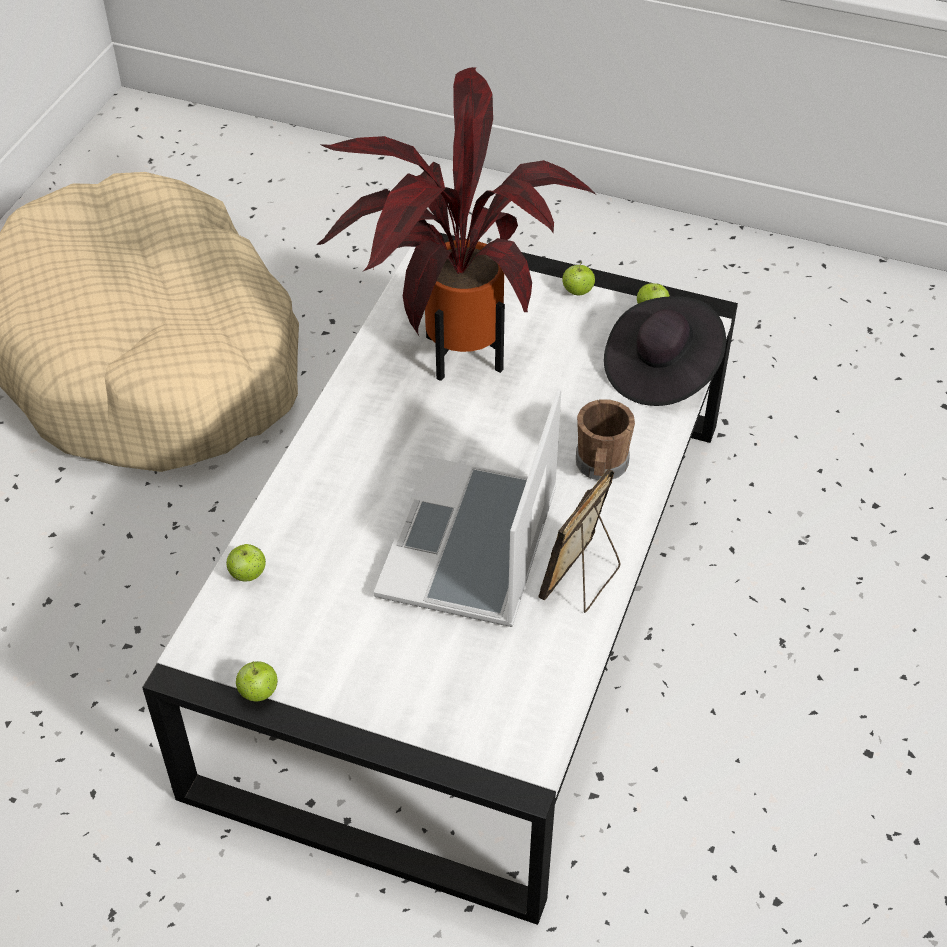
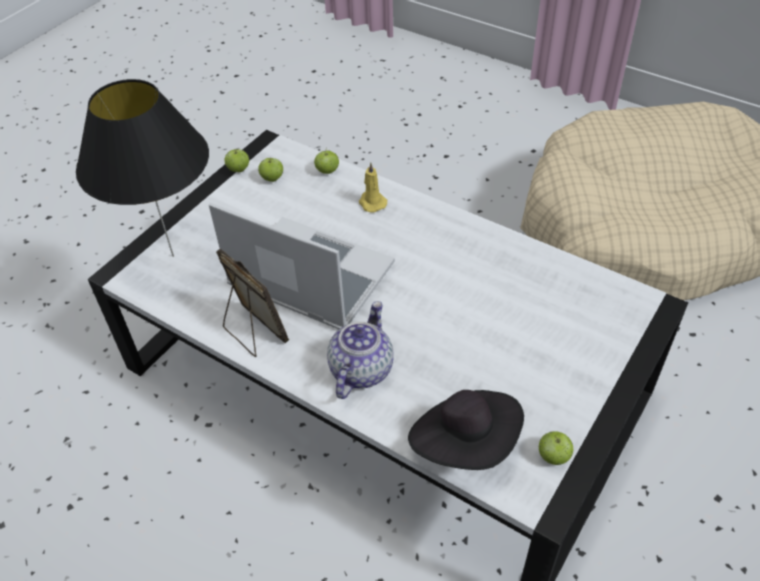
camera: 105 degrees right, 0 degrees up
(311, 509) = (371, 202): none -> yellow candle
(454, 351) = (517, 298): potted plant -> none
(472, 716) = (174, 256): none -> black table lamp
(577, 292) = (587, 400): apple -> apple (272, 178)
(601, 467) = (360, 369): brown mug -> teapot

